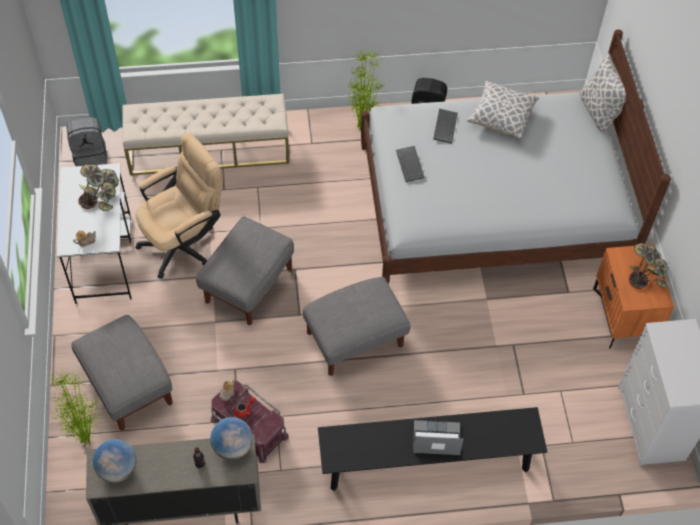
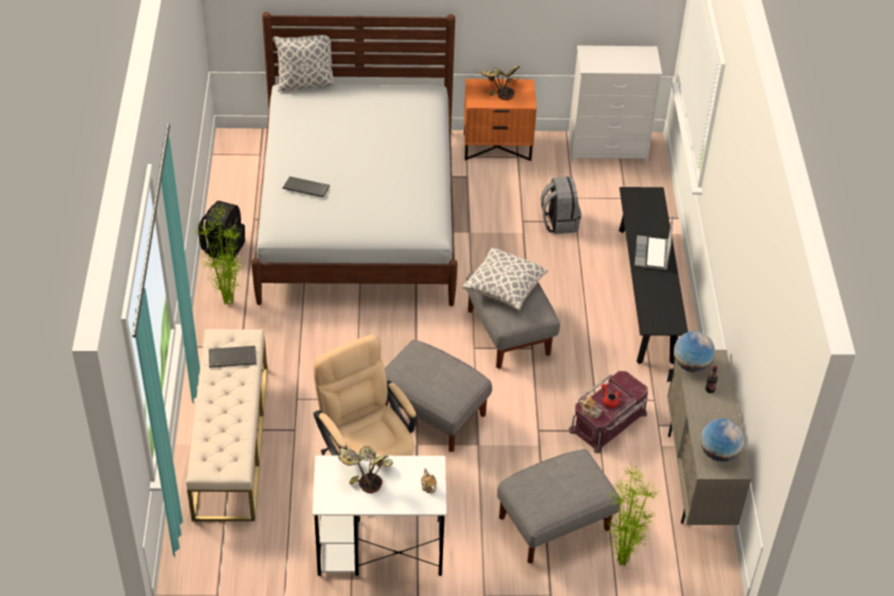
camera: 85 degrees left, 10 degrees down
(90, 155) = (212, 563): grey backpack -> grey backpack (559, 222)
(411, 165) = (352, 219): keyboard -> keyboard (233, 357)
(501, 117) = (301, 147): pillow -> pillow (504, 288)

